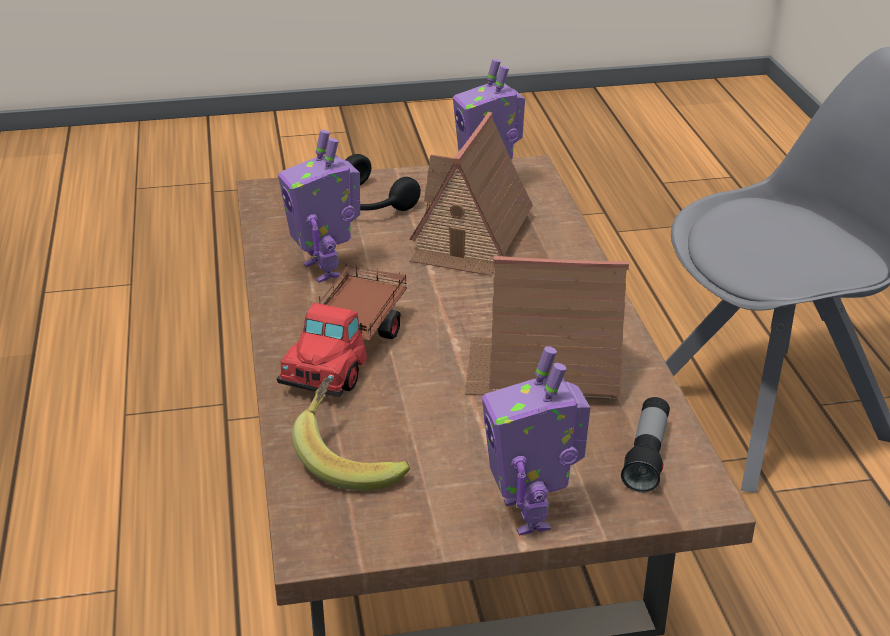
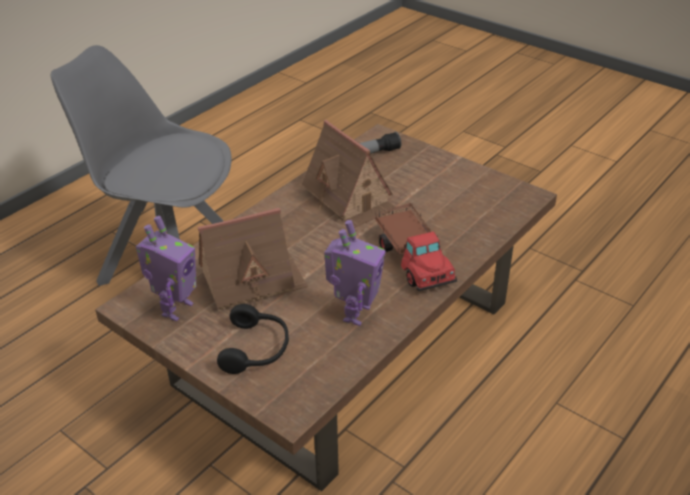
camera: 130 degrees left, 5 degrees up
(348, 350) = (413, 258): toy truck -> toy truck turned 90 degrees clockwise
(352, 458) = (477, 214): banana -> none
(530, 514) = (442, 162): toy robot -> none

